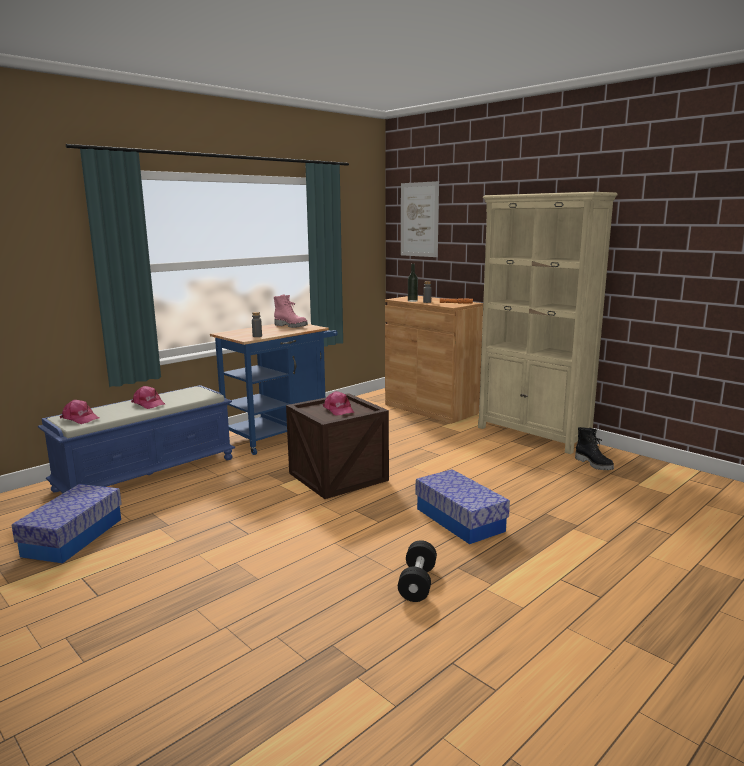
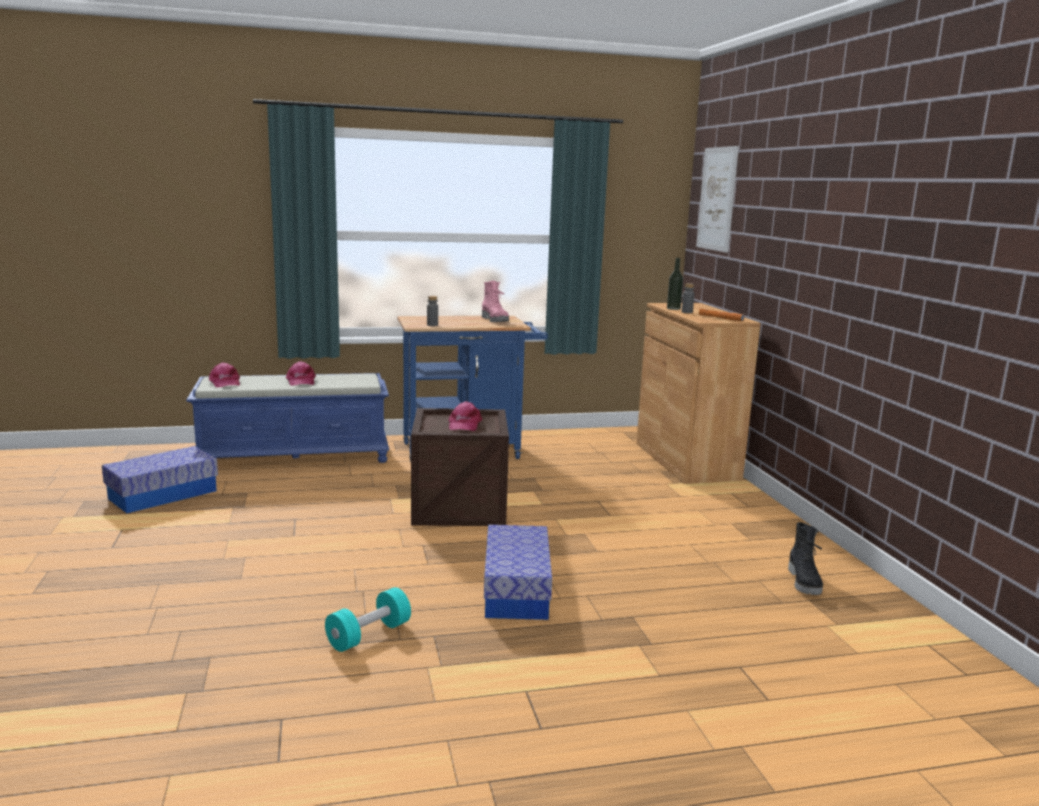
camera: 30 degrees right, 0 degrees up
(417, 583) = (369, 635): black dumbbell -> turquoise dumbbell
(533, 435) = (775, 524): beige bookcase -> none

